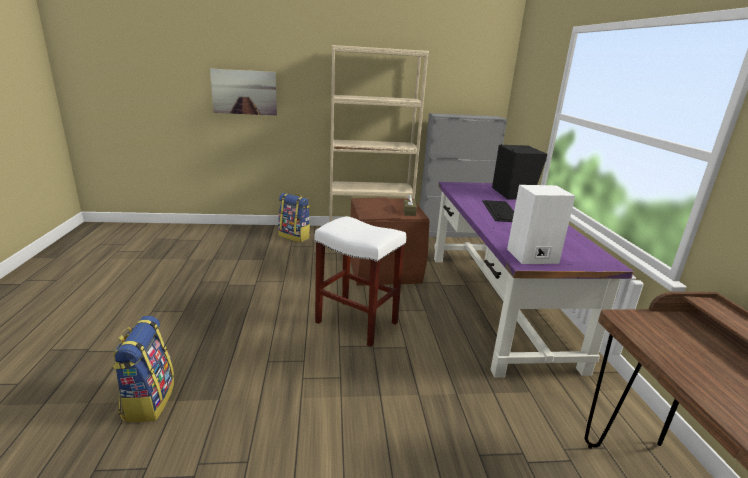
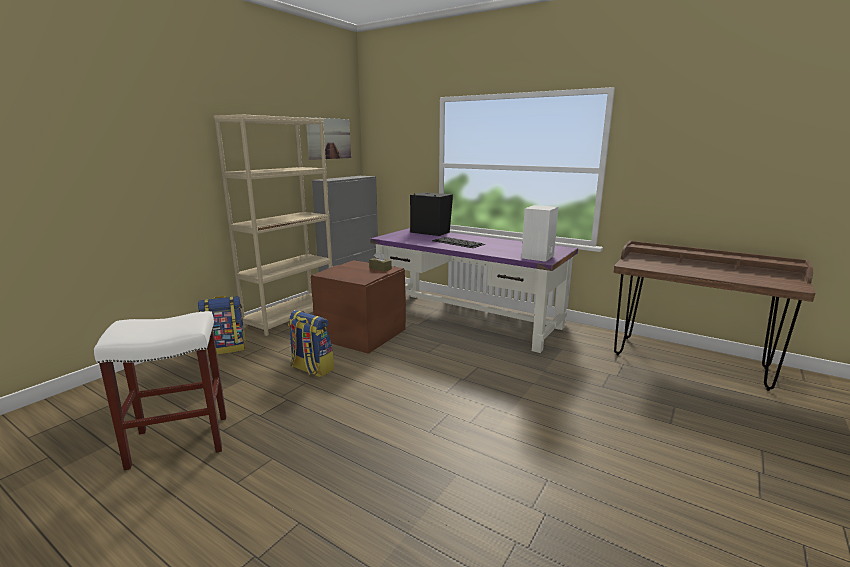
camera: 50 degrees left, 5 degrees down
(148, 400) = (416, 521): backpack -> backpack (311, 369)
(244, 92) = (108, 181): picture -> picture (329, 138)
(355, 322) = (422, 374): white stool -> white stool (178, 441)

